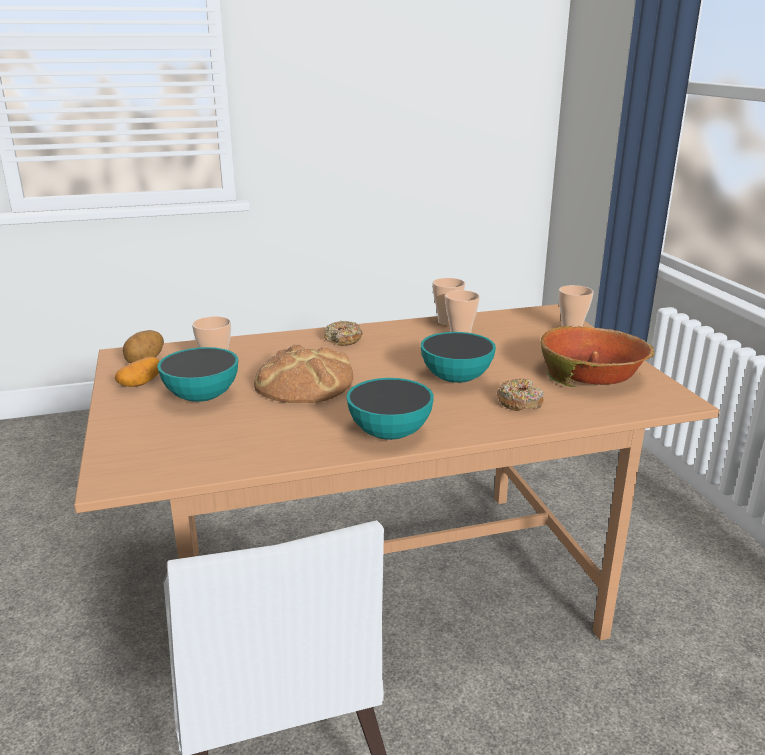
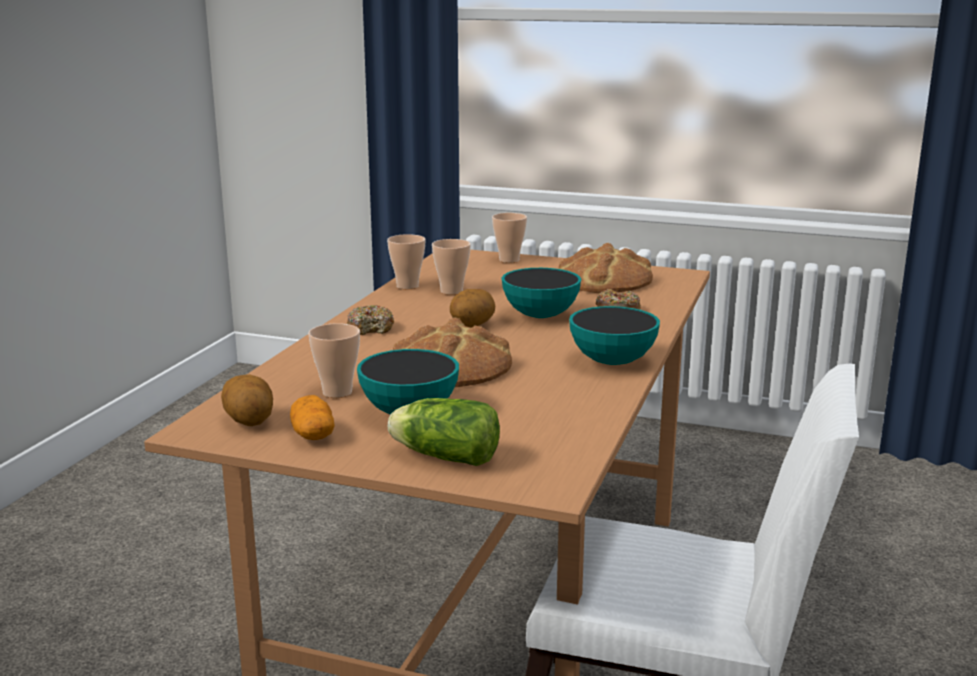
camera: 55 degrees left, 5 degrees down
(137, 429) = (443, 456): none -> lettuce
(396, 364) = (472, 326): none -> potato
(592, 375) = (603, 280): bowl -> bread

